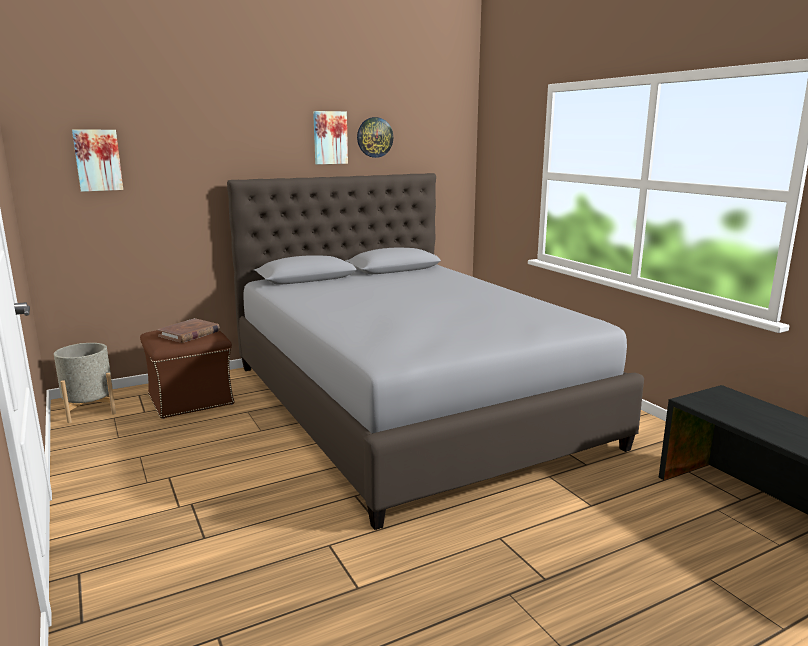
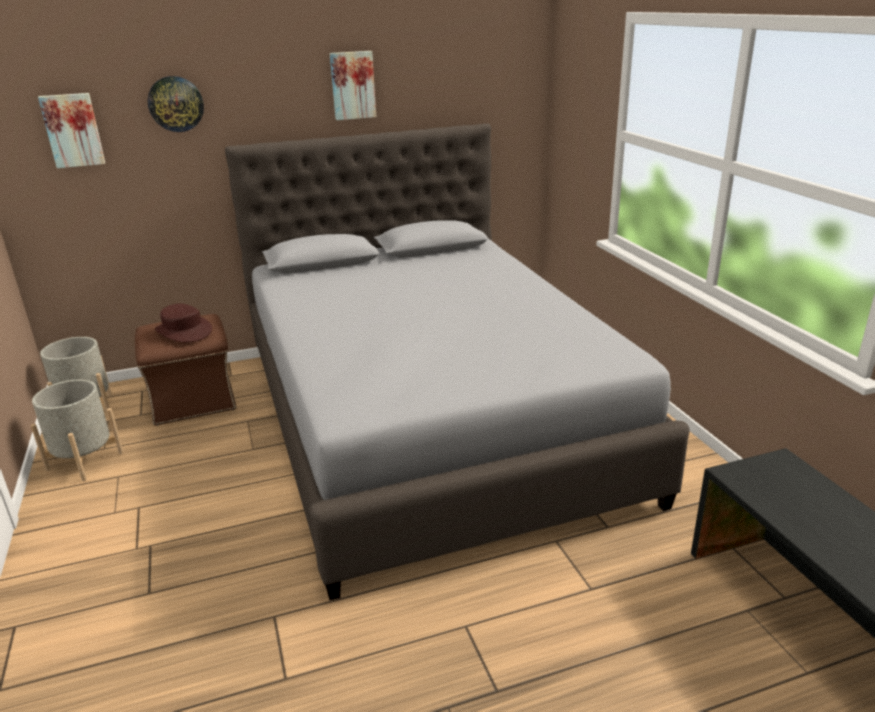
camera: 10 degrees right, 10 degrees up
(102, 447) = (85, 461): none -> grey planter
(189, 333) = (183, 331): brown book -> brown hat
(374, 137) = (411, 81): wall clock -> wall clock (176, 104)

